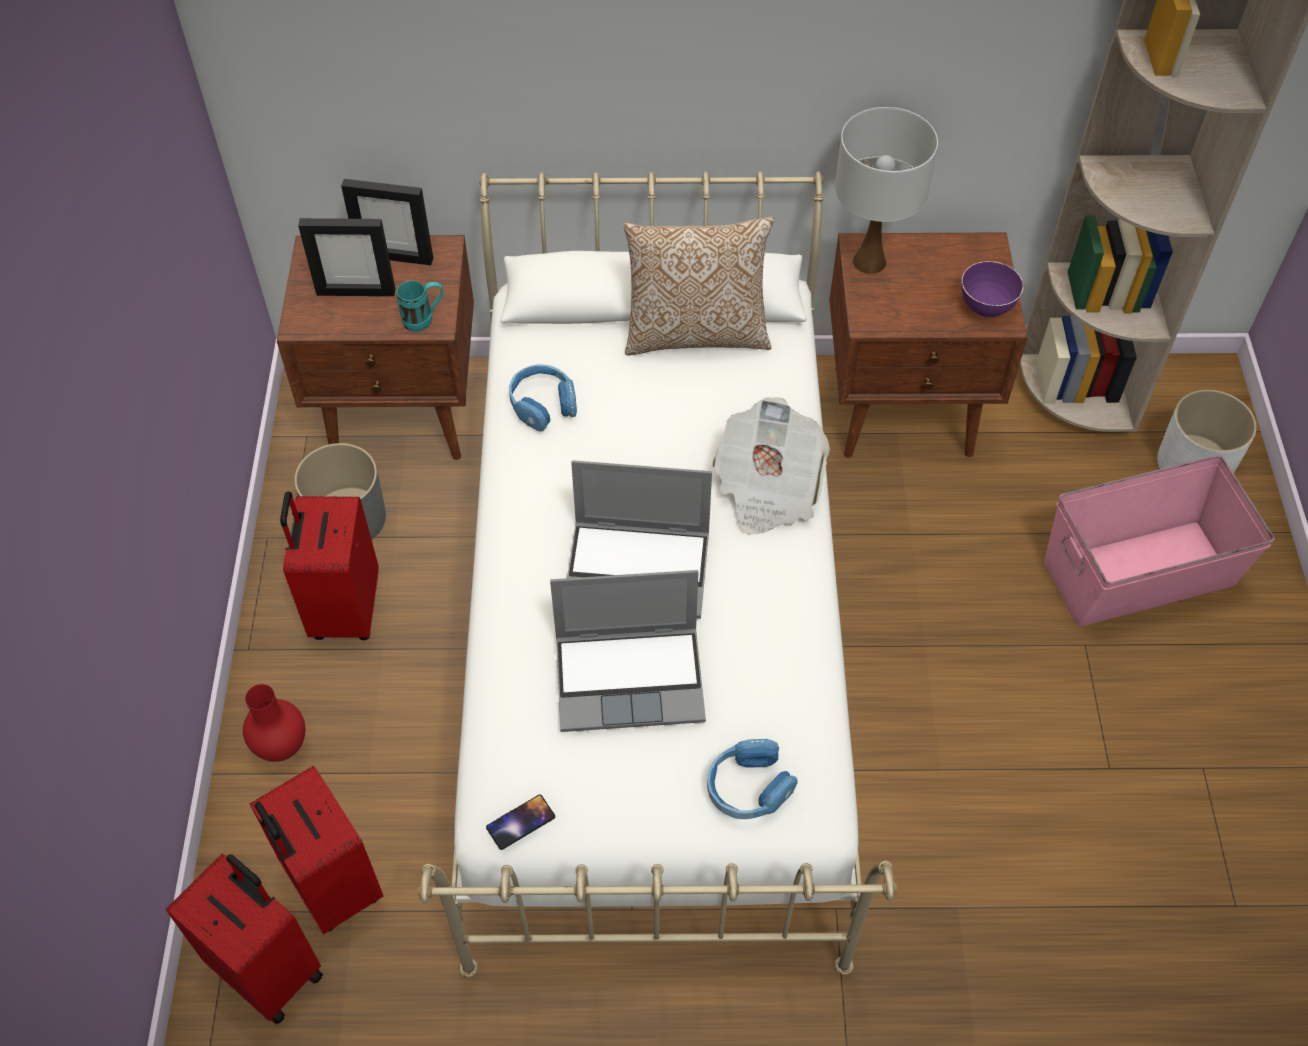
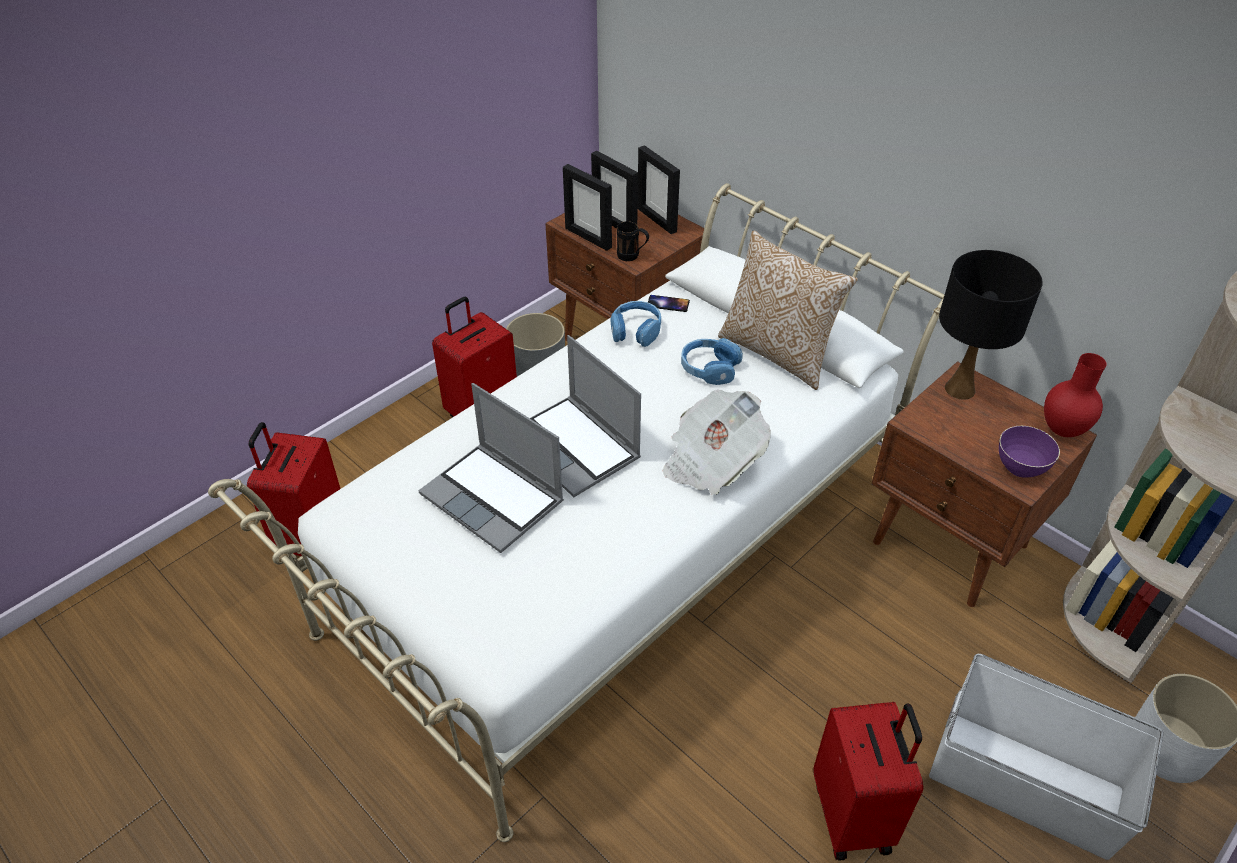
camera: 45 degrees right, 10 degrees down
(269, 968) = (238, 550): red suitcase -> red suitcase (854, 815)
(281, 746) = (373, 452): red vase -> red vase (1061, 429)
(349, 326) = (589, 237): none -> picture frame
(424, 320) = (632, 257): turquoise mug -> black mug
(520, 822) = (341, 522): phone -> phone (668, 304)
(748, 788) = (478, 610): blue headphones -> blue headphones (709, 368)
(868, 261) = (959, 389): white table lamp -> black table lamp
(1140, 574) = (1026, 784): pink storage box -> white storage box

